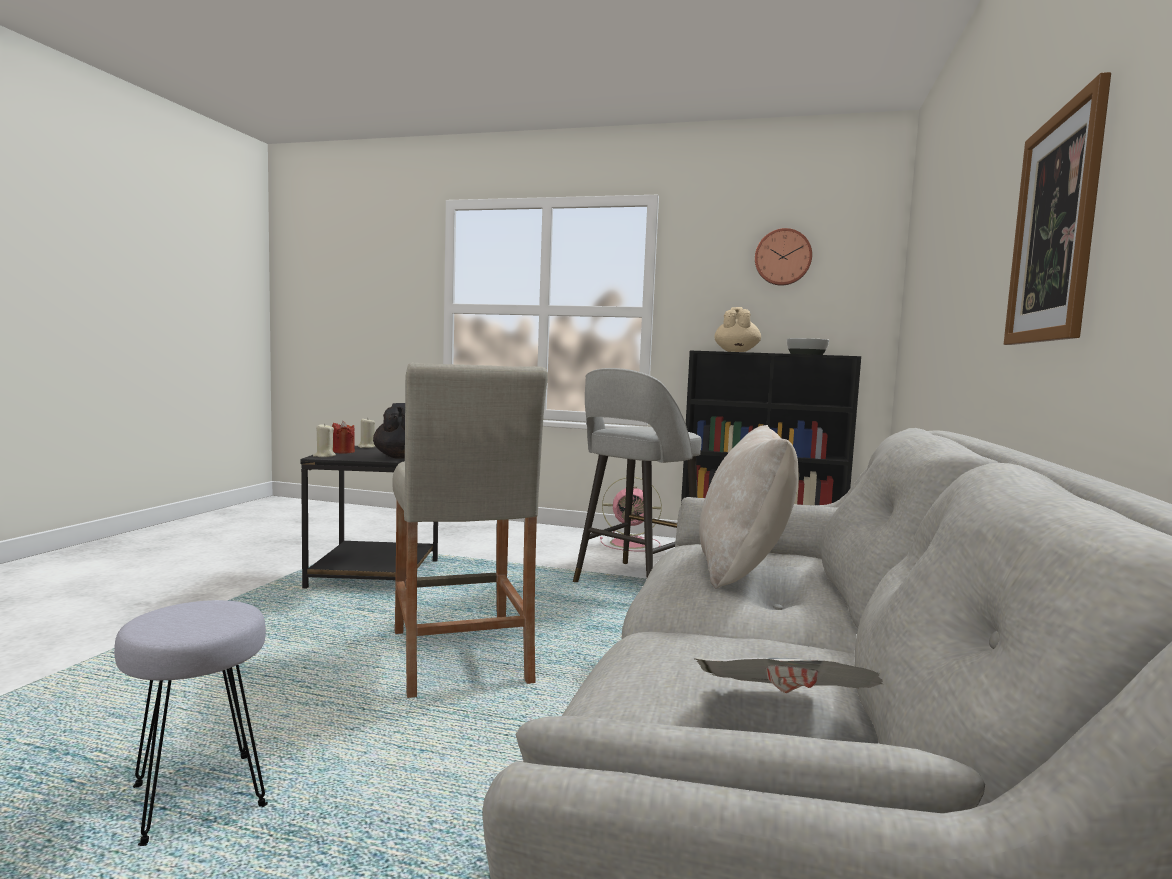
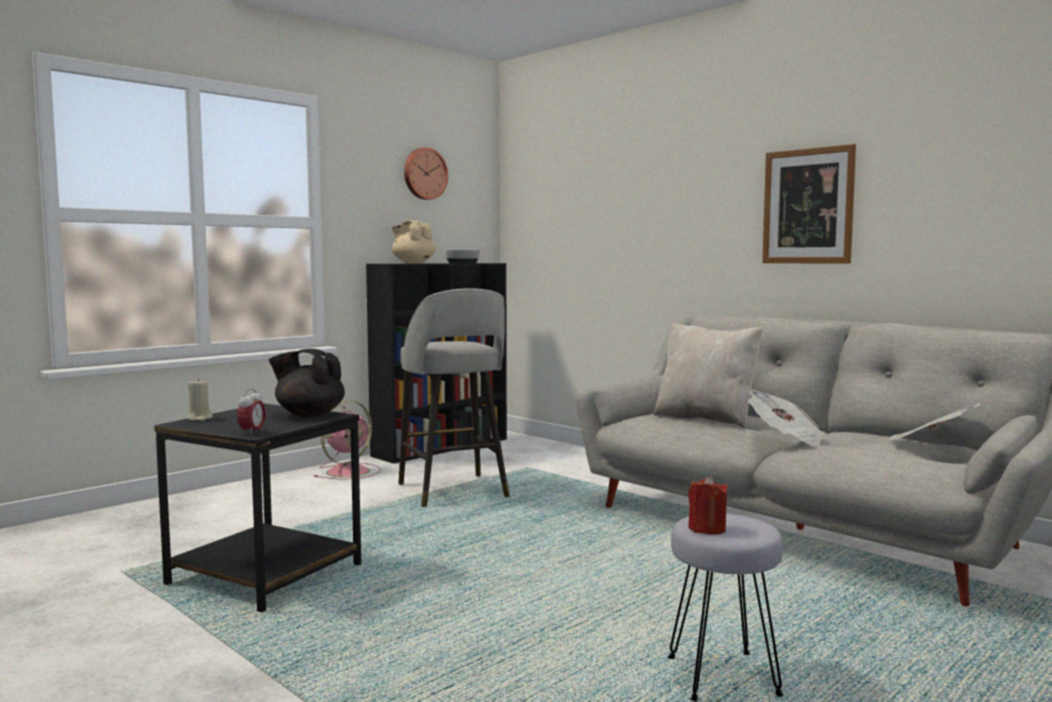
camera: 60 degrees left, 0 degrees up
(324, 456) = (252, 433): beige candle -> alarm clock
(343, 452) = (228, 426): red candle -> red candle (707, 529)
(460, 656) = (544, 568): beige stool -> none
(697, 619) = (786, 439): none -> newspaper

